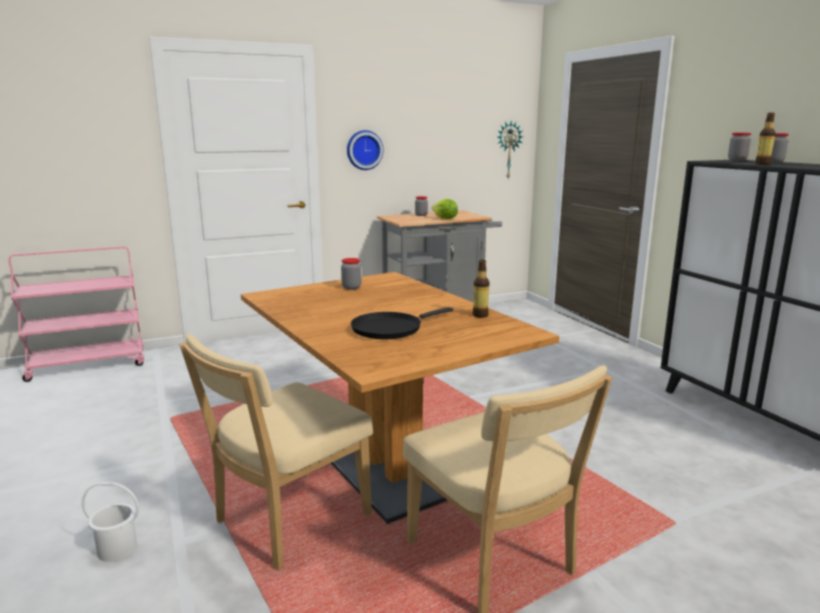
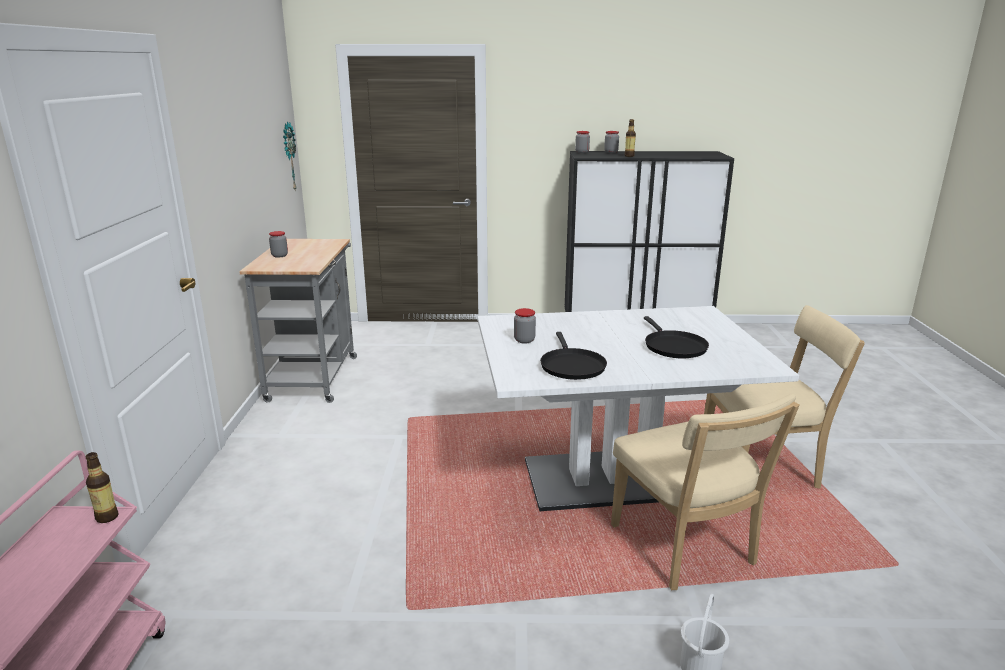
camera: 65 degrees left, 5 degrees up
(306, 304) = (571, 366): none -> black frying pan
(364, 150) = (213, 184): wall clock -> none
(384, 462) = (612, 479): brown dining table -> white dining table
(444, 219) = (323, 252): lettuce -> none
(480, 315) = (653, 314): bottle -> bottle (107, 517)

